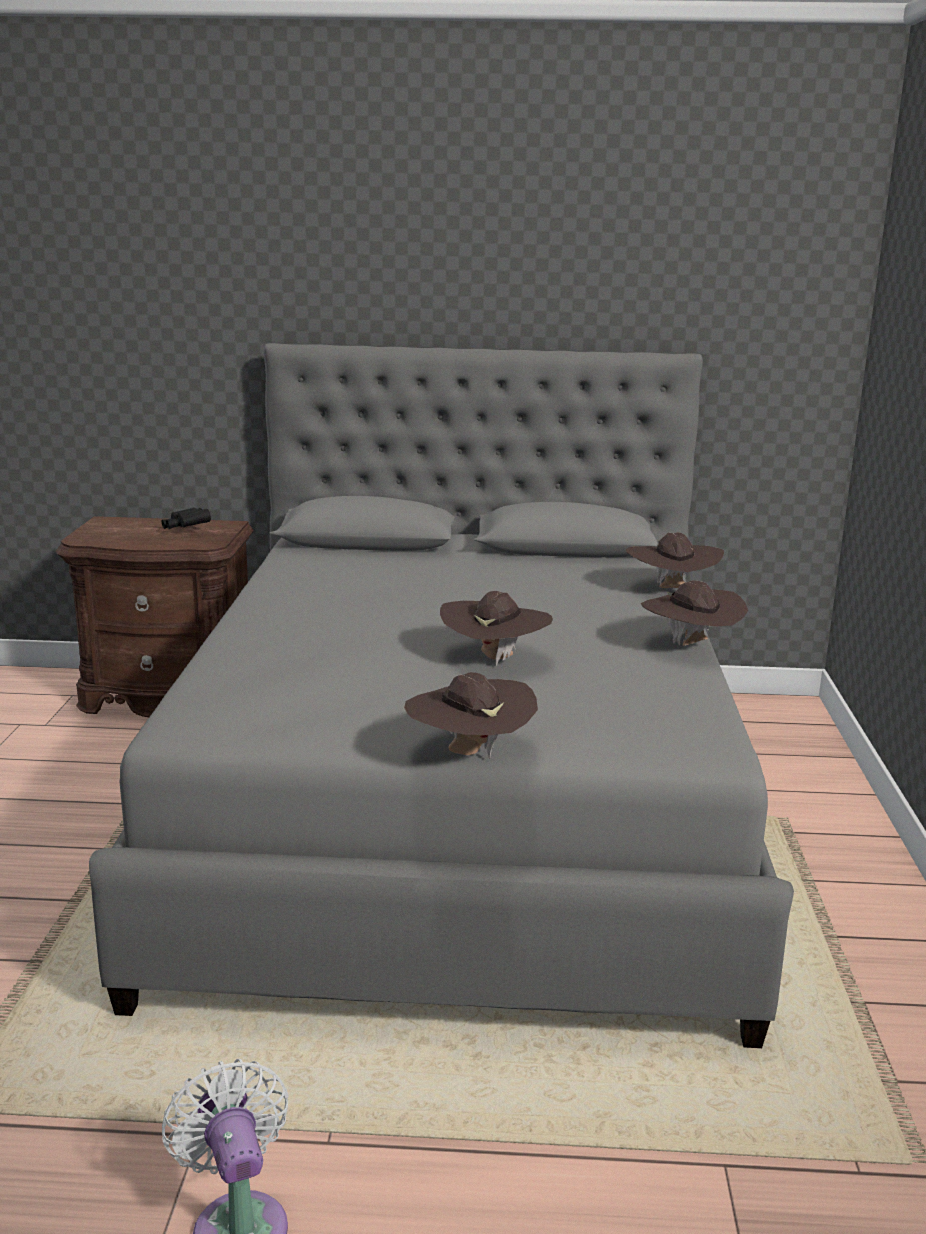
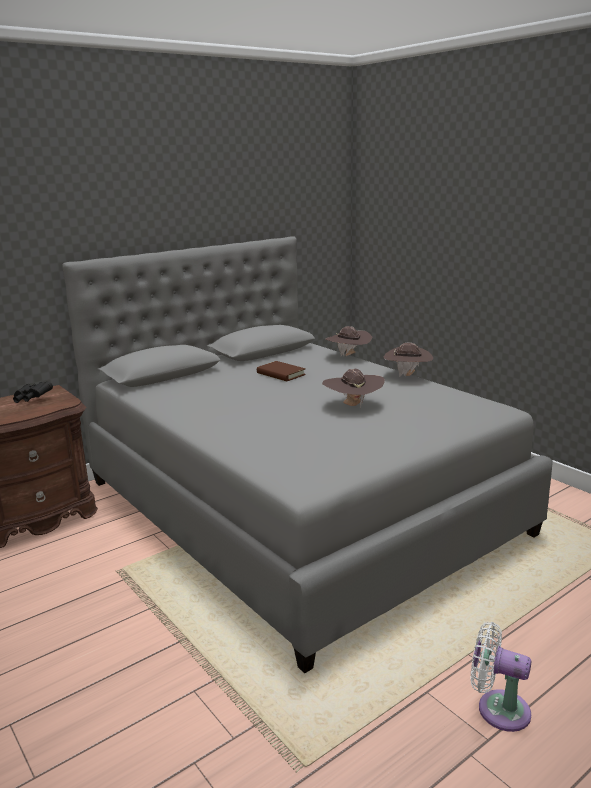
camera: 40 degrees left, 0 degrees up
(469, 754) = (436, 444): brown hat -> none
(510, 585) = (281, 374): none -> brown book

